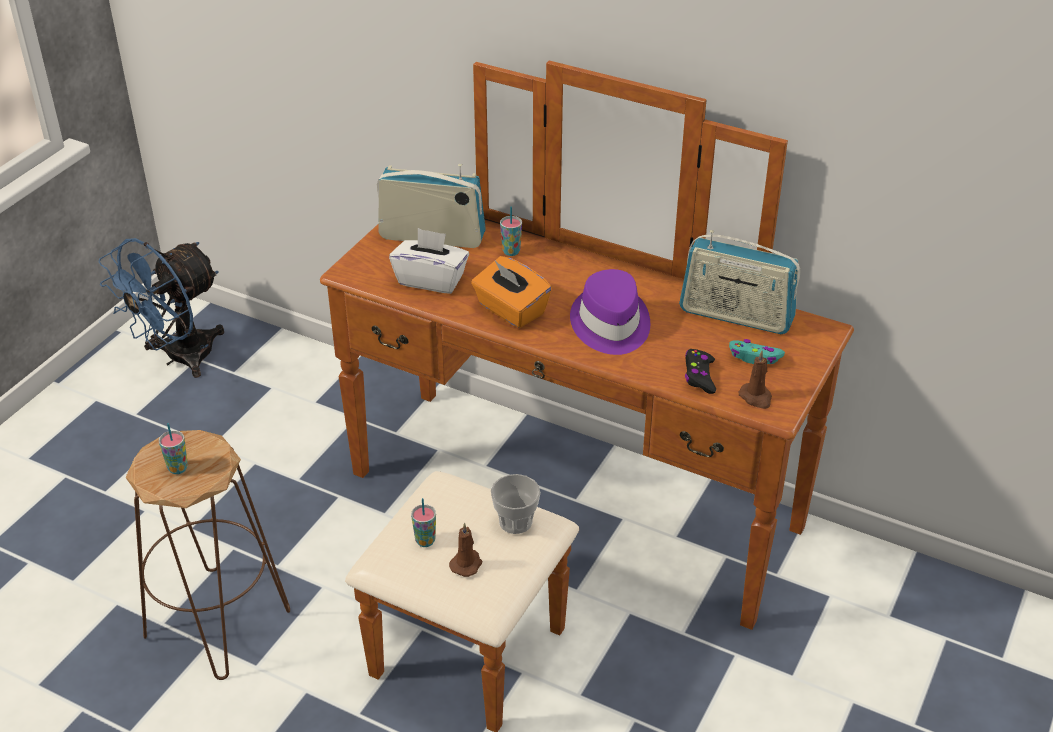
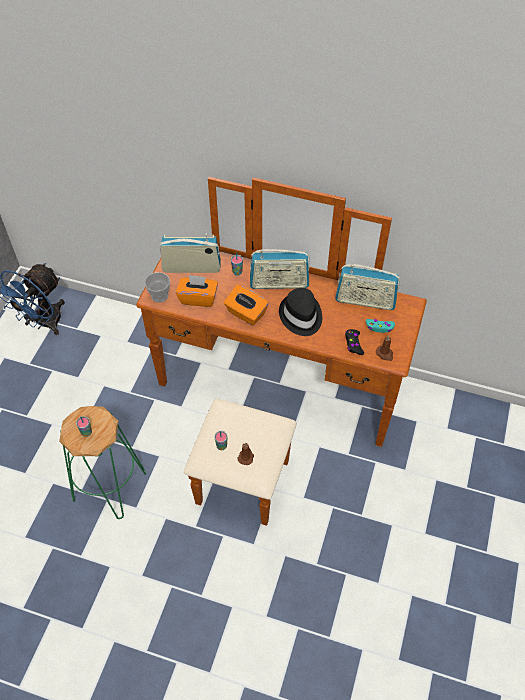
camera: 10 degrees left, 15 degrees up
(217, 624) = (109, 486): brown stool -> green stool
(431, 280) = (198, 298): white tissue box -> orange tissue box
(515, 522) = (265, 427): cup -> cup (159, 296)
(582, 275) = (279, 283): none -> radio
(610, 325) = (300, 316): purple hat -> black hat

